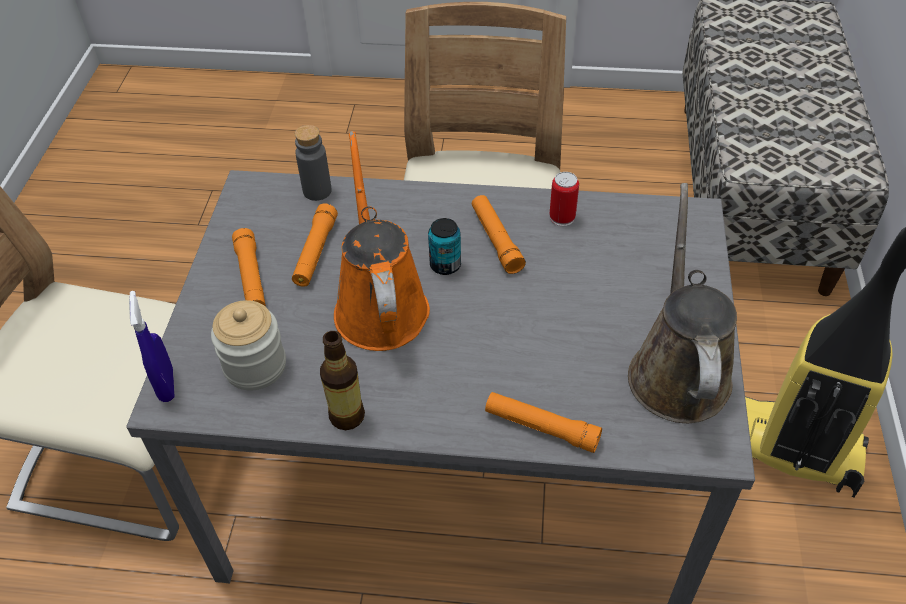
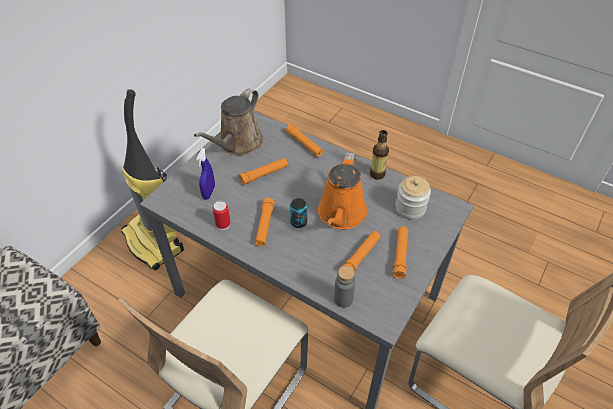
camera: 155 degrees left, 0 degrees up
(166, 385) = (453, 215): blue spray bottle -> blue spray bottle (209, 192)
(568, 325) = (264, 174): none -> orange flashlight

